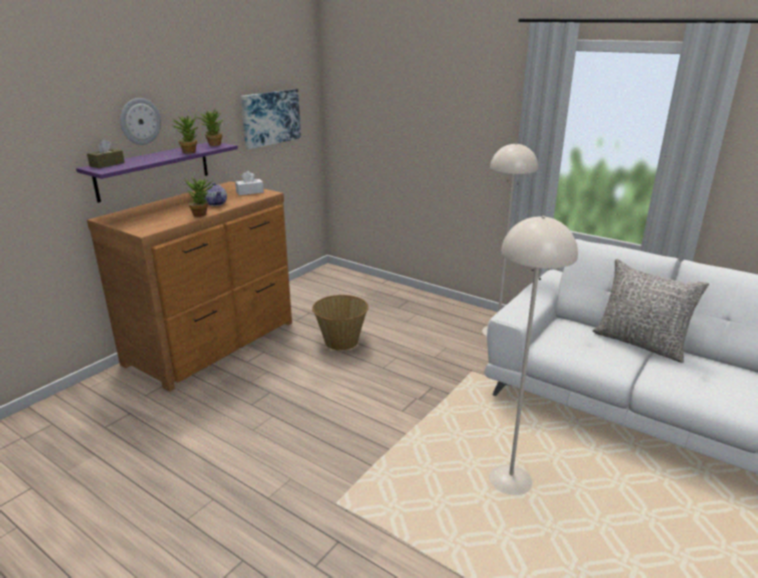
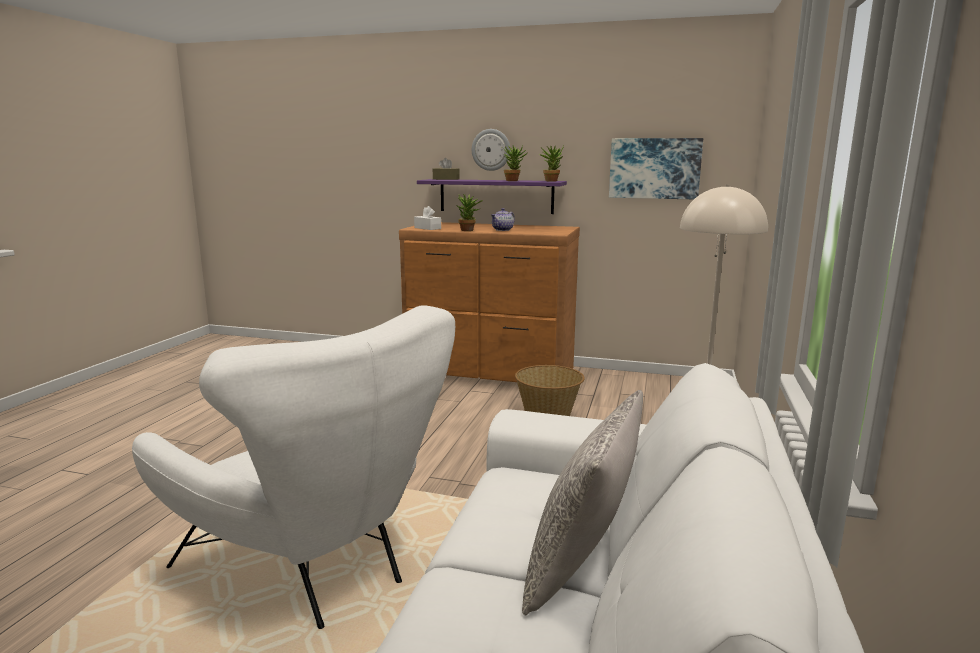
camera: 70 degrees right, 10 degrees down
(250, 192) = (551, 231): white tissue box -> white tissue box (427, 228)
(510, 480) = (317, 567): beige floor lamp -> white armchair

